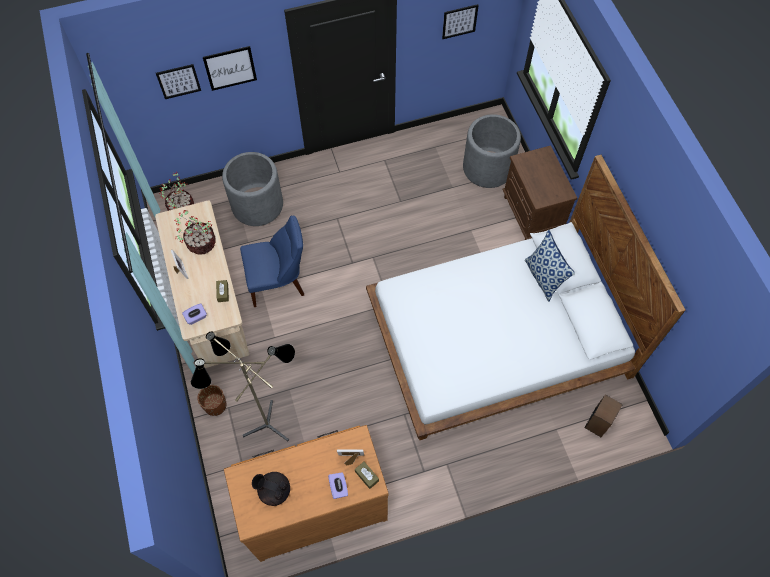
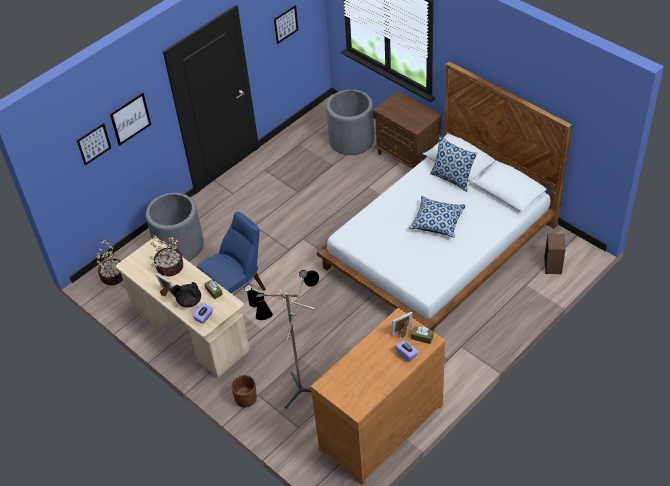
camera: 25 degrees left, 15 degrees down
(274, 491) = (360, 380): black teapot -> black teapot (189, 301)
(495, 323) = (437, 222): none -> pillow

